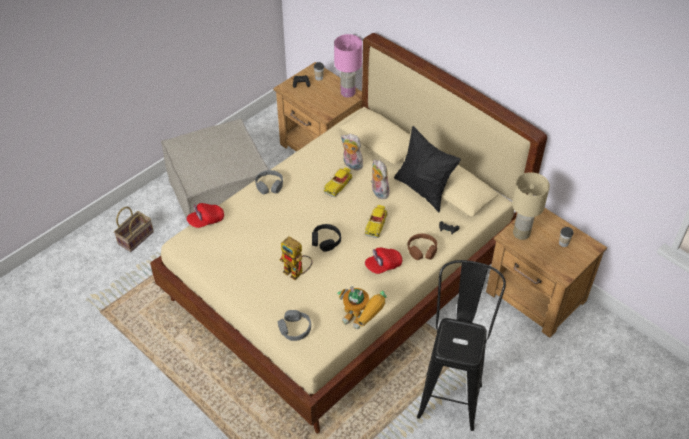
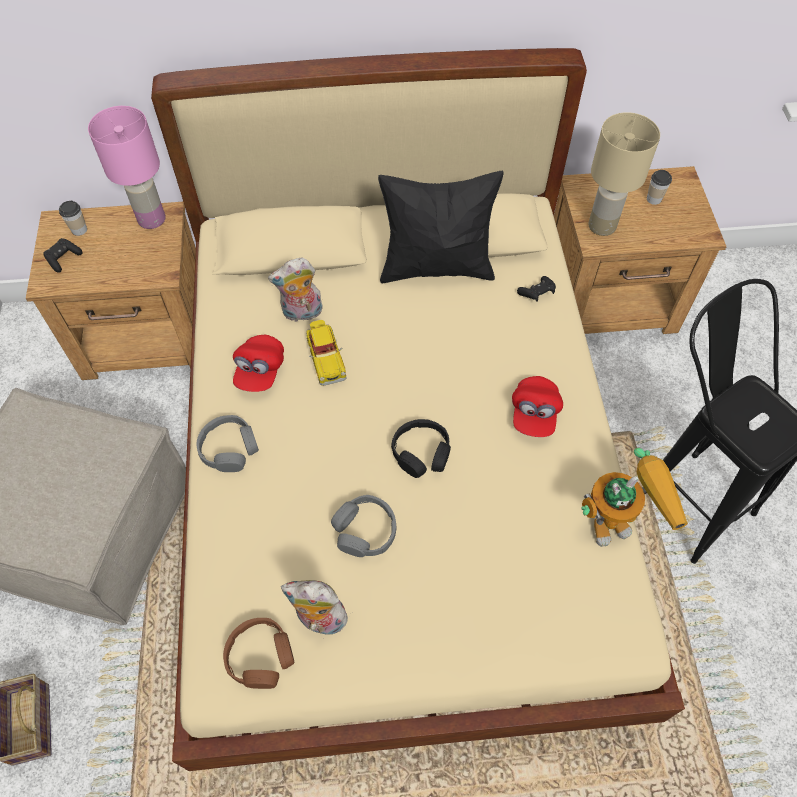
camera: 50 degrees left, 10 degrees up
(206, 221) = (208, 601): red cap -> red cap (260, 371)
(295, 329) = (563, 626): grey headphones -> grey headphones (365, 531)
(297, 273) = (449, 540): toy robot -> none
(376, 224) = (448, 366): toy car -> none
(378, 192) = (387, 319): plush toy -> plush toy (319, 620)
(422, 250) = (545, 347): brown headphones -> brown headphones (260, 656)

